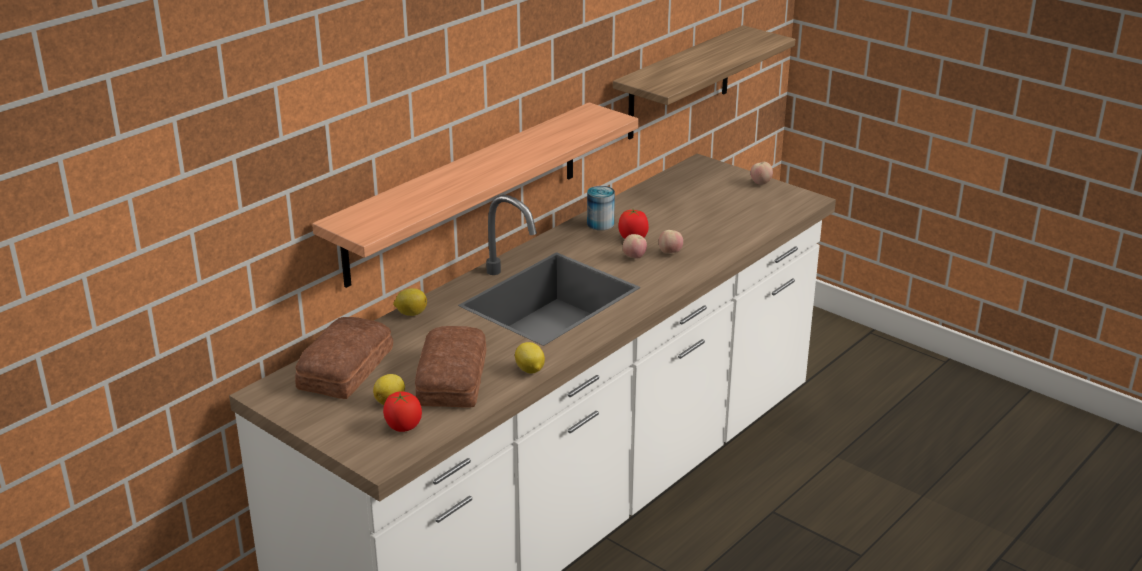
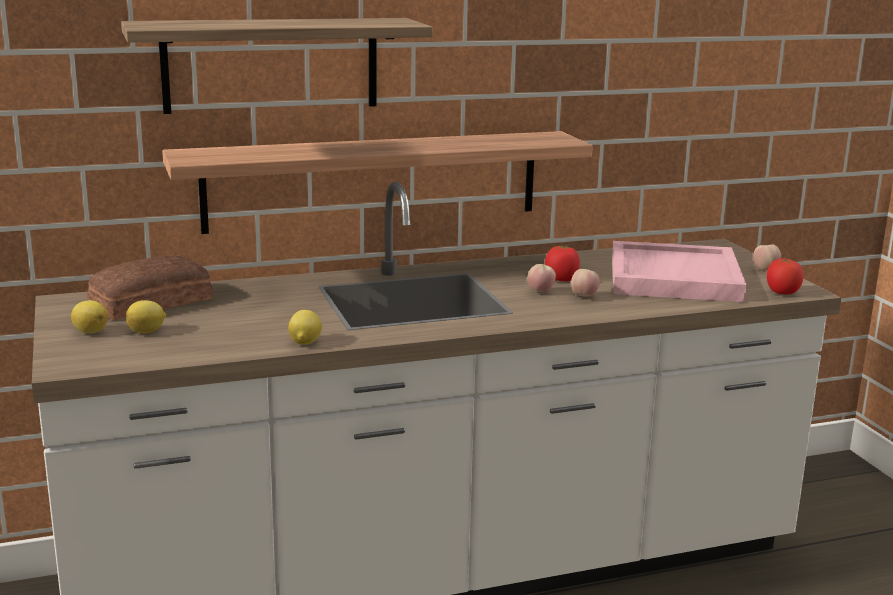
camera: 30 degrees right, 10 degrees down
(403, 427) = (125, 350): tomato -> tomato (782, 292)
(411, 313) = (268, 282): lemon -> lemon (90, 331)
(454, 378) = (228, 331): bread -> none
(600, 224) = (544, 264): can -> none
(679, 83) = (705, 149): shelf -> shelf (271, 65)
(707, 211) = (673, 277): none -> pink tray

